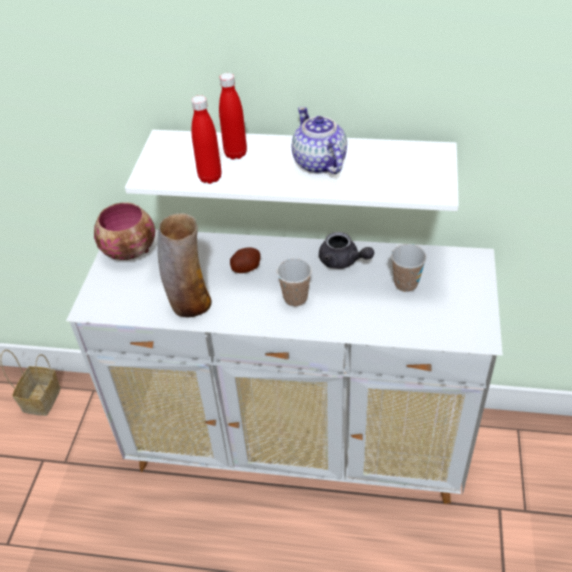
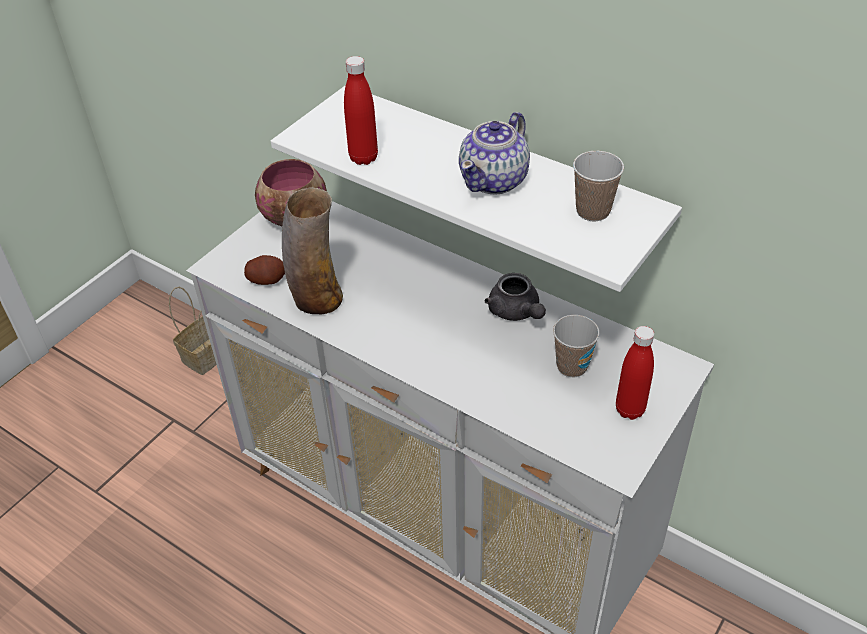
camera: 25 degrees right, 0 degrees up
(235, 154) = (411, 139): red bottle -> red bottle (629, 410)
(246, 268) = (403, 280): potato -> potato (267, 279)
(295, 298) = (433, 335): cup -> cup (593, 211)
(319, 163) = (495, 180): teapot -> teapot turned 150 degrees counterclockwise

